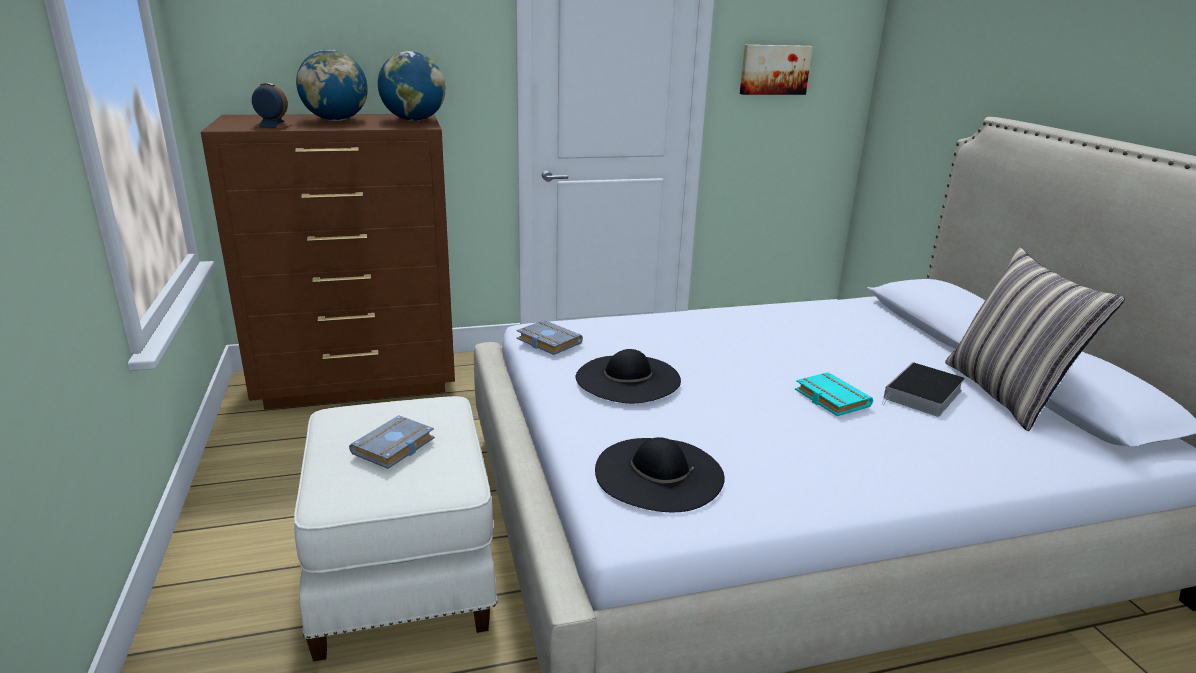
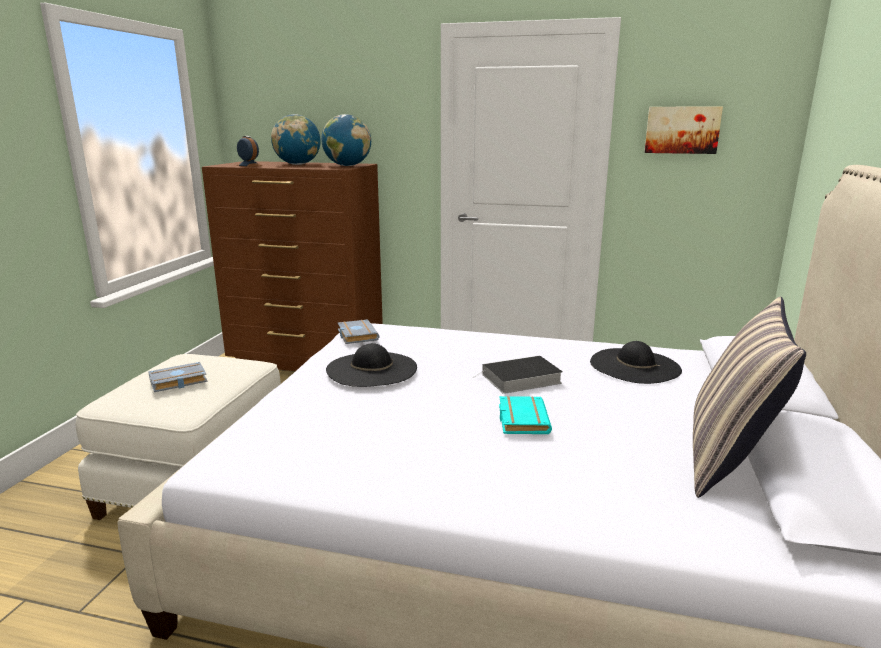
camera: 30 degrees right, 5 degrees down
(659, 473) = (289, 435): black hat -> black hat (634, 366)
(922, 395) = (625, 438): book -> book (519, 379)

